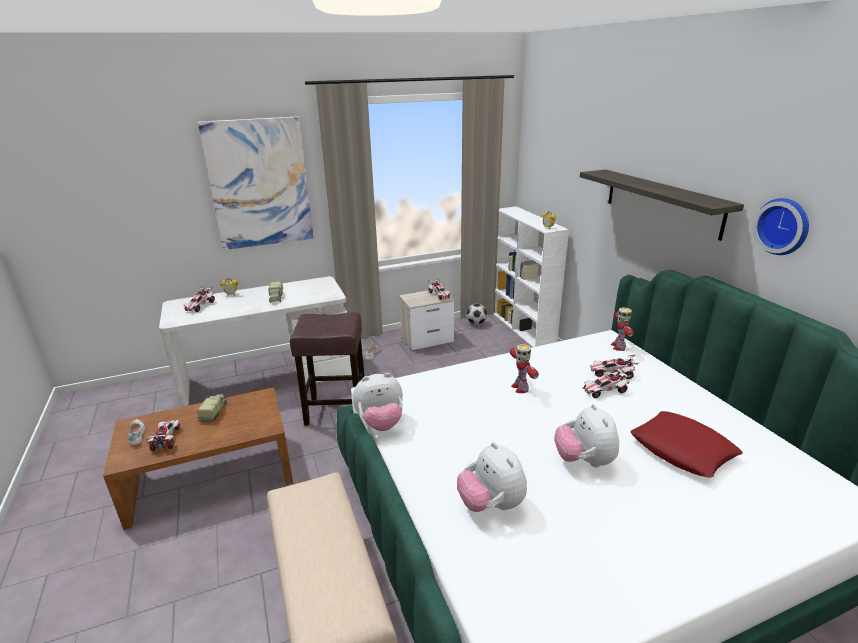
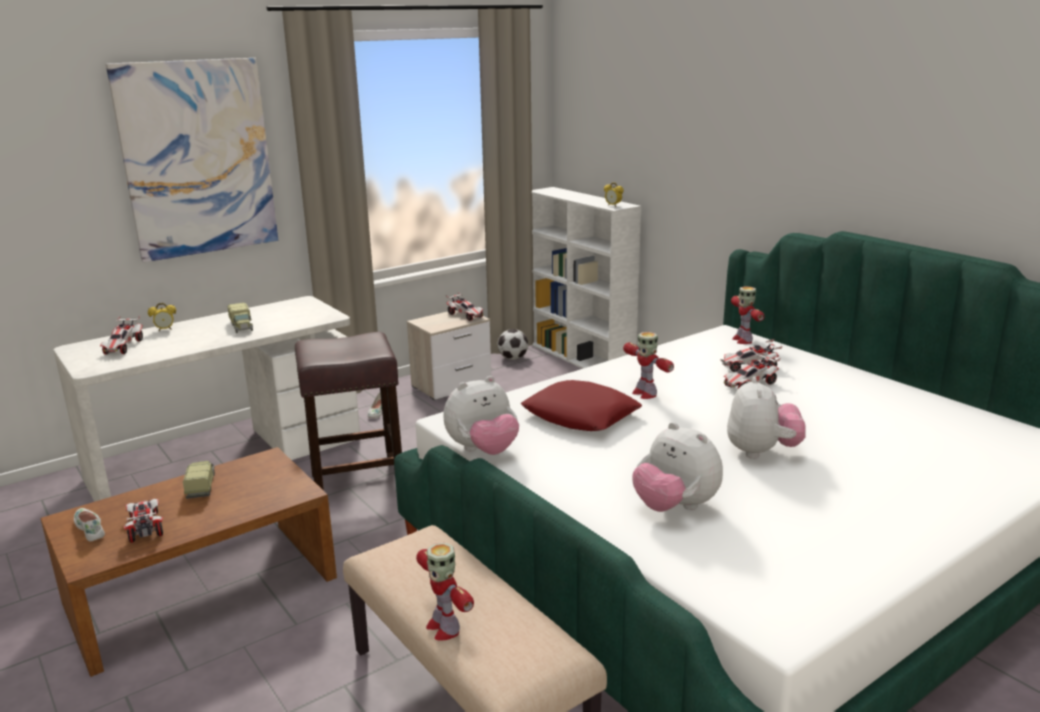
camera: 15 degrees left, 5 degrees down
(296, 570) = (443, 627): none -> toy robot
(584, 461) = (761, 452): plush toy -> plush toy turned 150 degrees counterclockwise
(661, 202) = (772, 149): shelf -> none
(682, 450) = (866, 427): red pillow -> red pillow (581, 415)
(783, 226) = (929, 156): wall clock -> none

